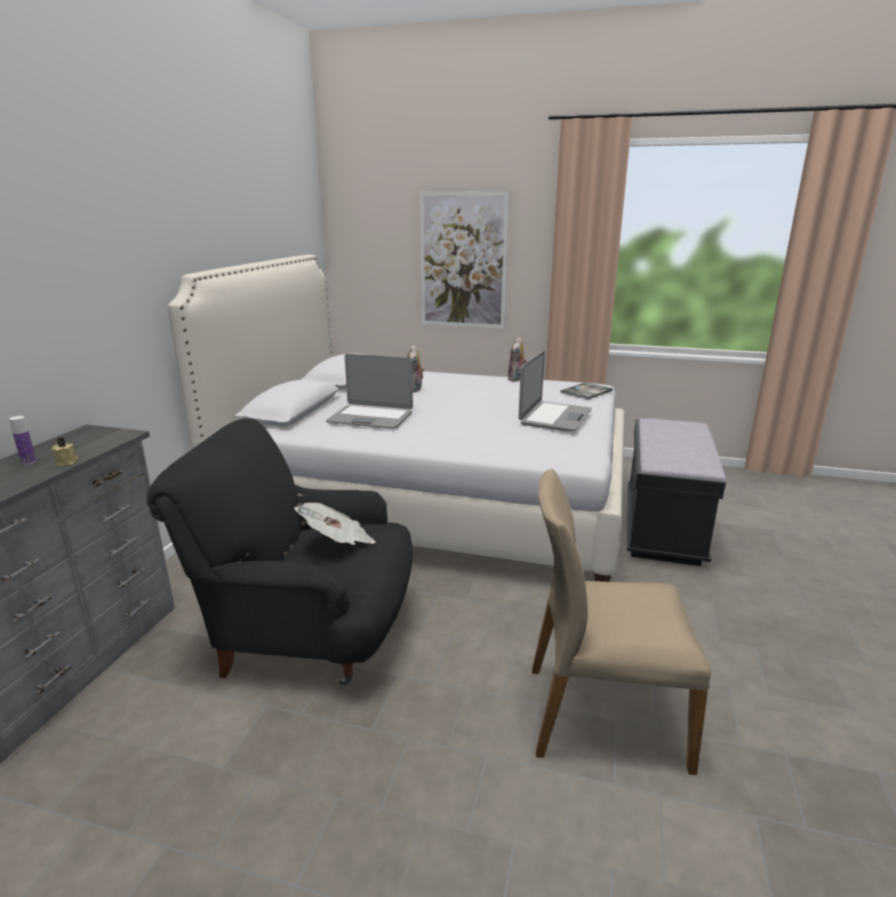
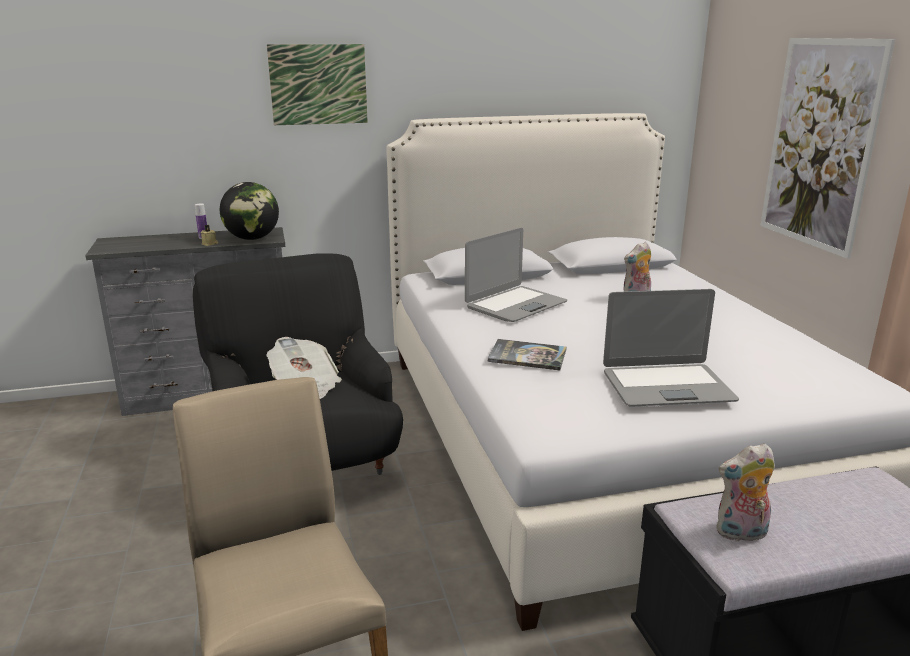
camera: 60 degrees right, 0 degrees up
(89, 242) = (318, 84): none -> picture
(99, 441) = (252, 238): none -> globe
(371, 418) = (515, 305): laptop -> laptop turned 120 degrees counterclockwise
(517, 379) = (792, 335): plush toy -> plush toy (741, 534)
(586, 392) = (830, 387): book -> book (527, 356)

